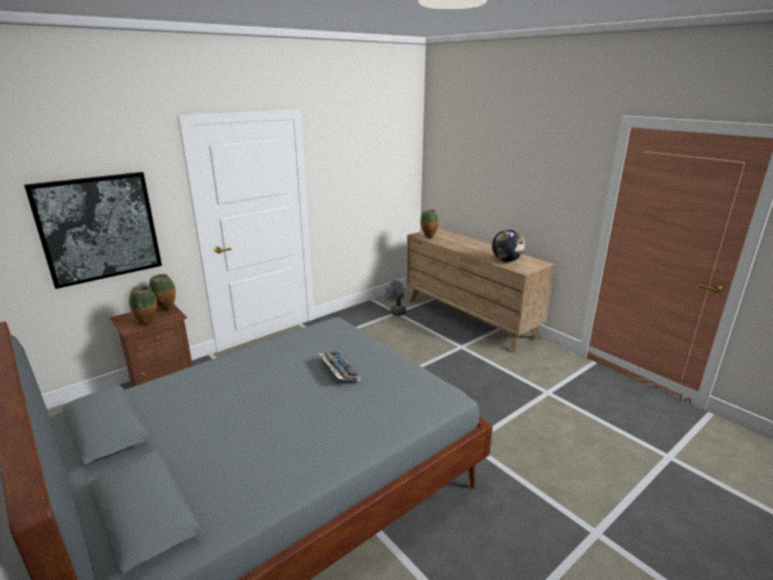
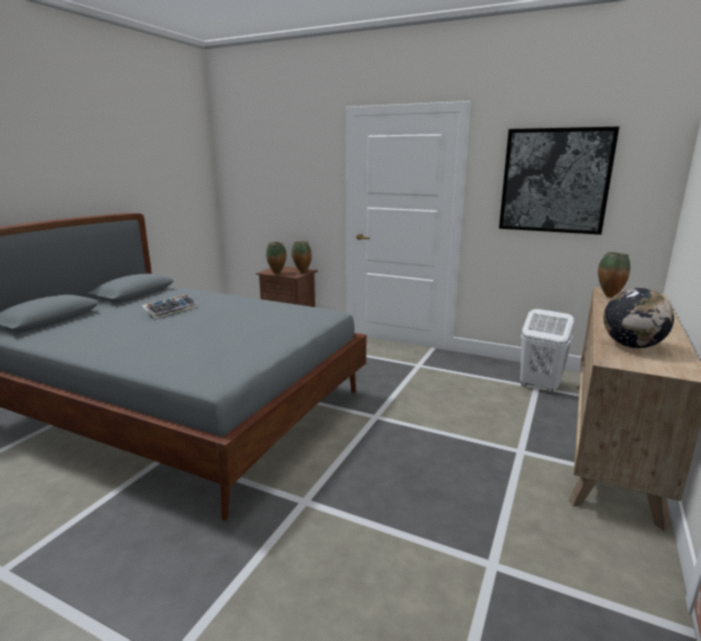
camera: 65 degrees right, 5 degrees down
(99, 228) = (281, 194): picture -> picture (554, 181)
(338, 370) = (238, 329): keyboard -> keyboard (171, 310)
(396, 311) = (539, 386): grey fan -> white laundry basket

